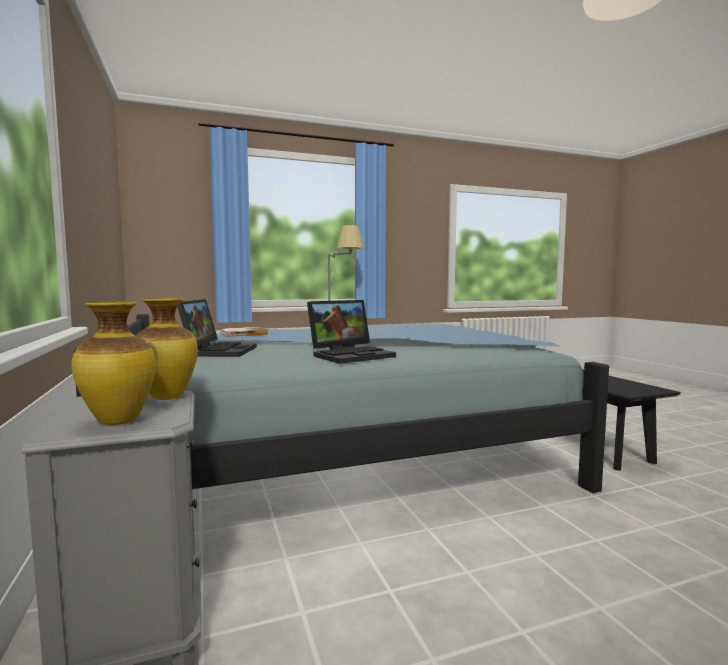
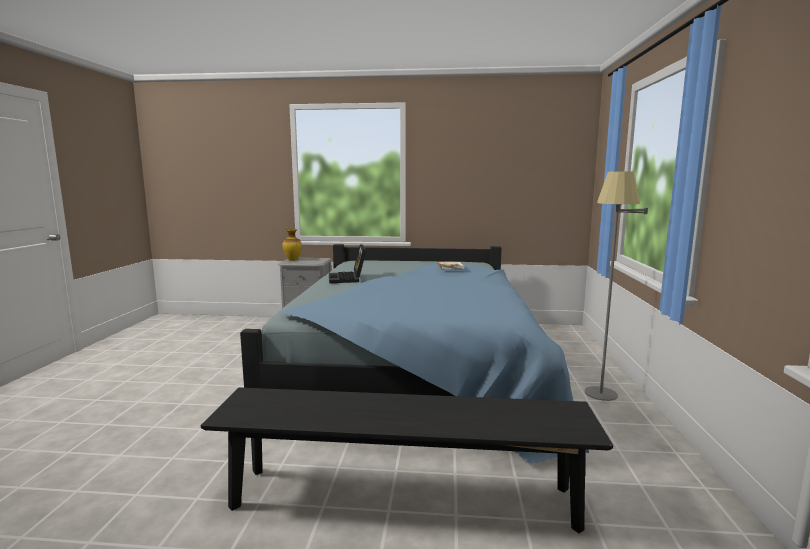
camera: 115 degrees right, 5 degrees up
(166, 398) = (311, 262): vase -> none
(218, 351) = (399, 266): laptop -> none

